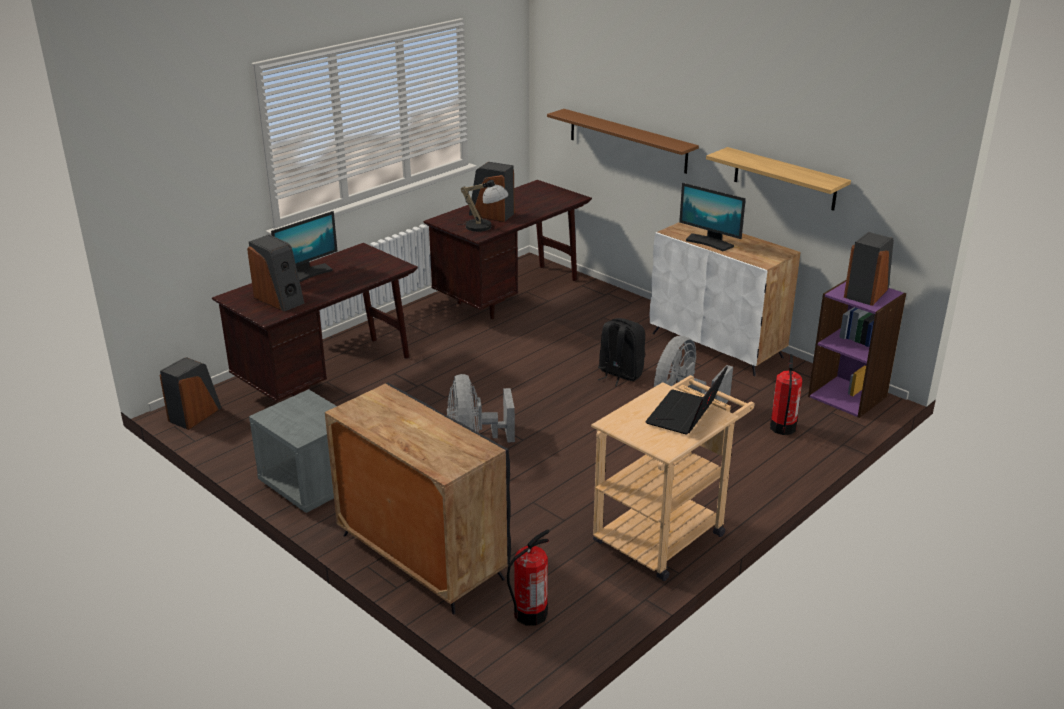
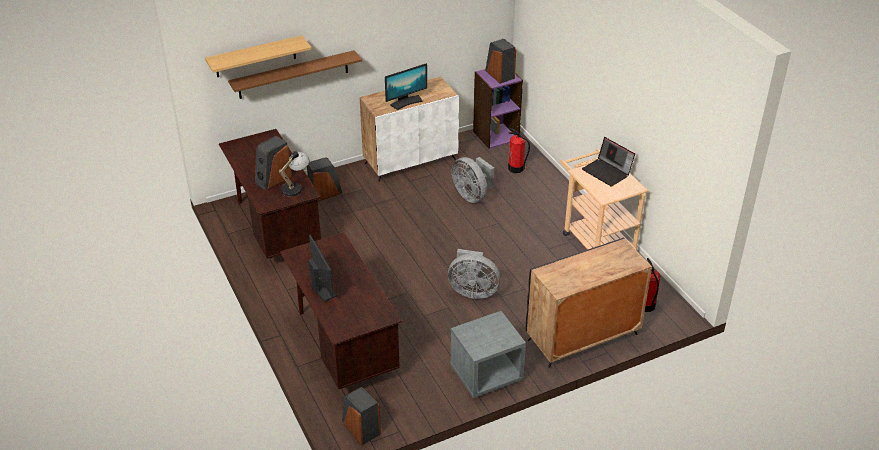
camera: 70 degrees left, 10 degrees up
(279, 300) = (360, 307): speaker -> speaker (325, 193)
(619, 374) = (422, 210): black backpack -> none
(784, 179) = (420, 40): shelf -> shelf (255, 56)

